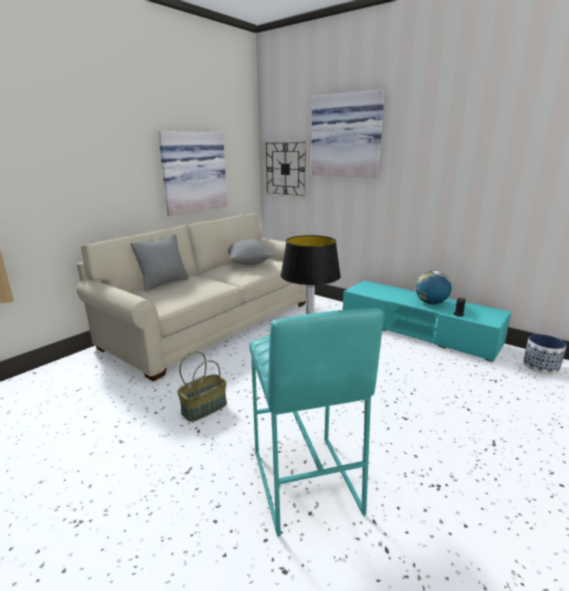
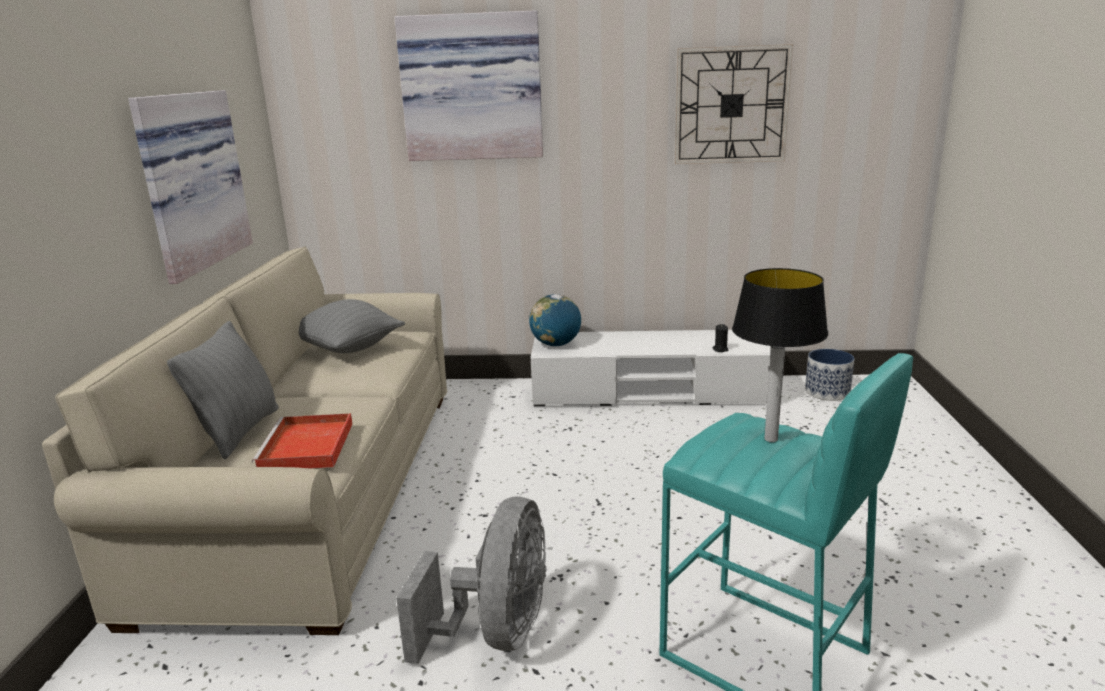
camera: 35 degrees left, 0 degrees up
(175, 295) = (307, 447): none -> red tray
(204, 408) = (497, 632): basket -> grey fan
(286, 169) = (343, 153): wall clock -> wall clock (731, 105)
(417, 331) = (652, 391): turquoise tv stand -> white tv stand
(431, 303) = (669, 343): globe -> globe (556, 344)

